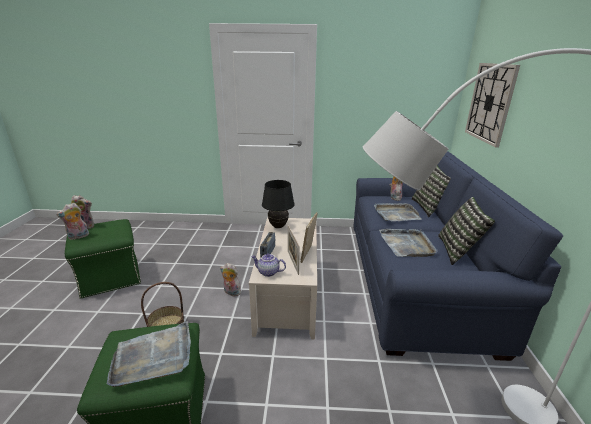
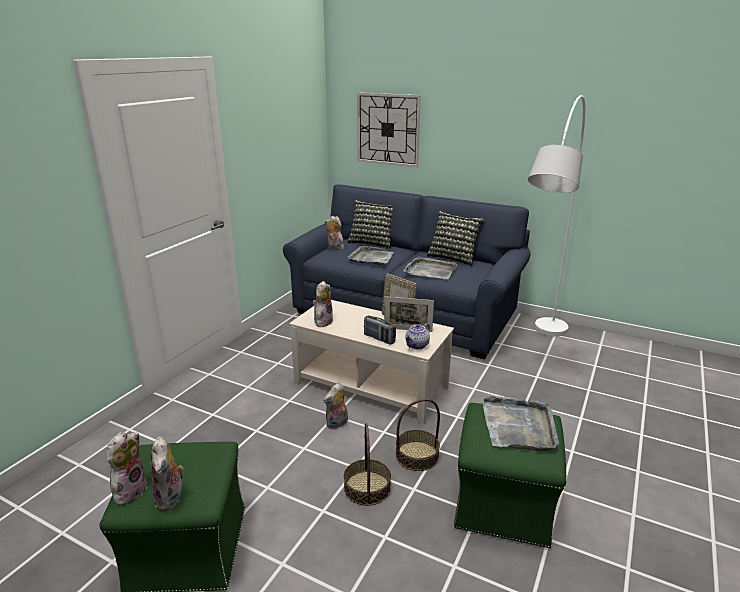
camera: 65 degrees left, 0 degrees up
(209, 343) = (417, 455): none -> basket
(278, 226) = (323, 321): black table lamp -> plush toy

